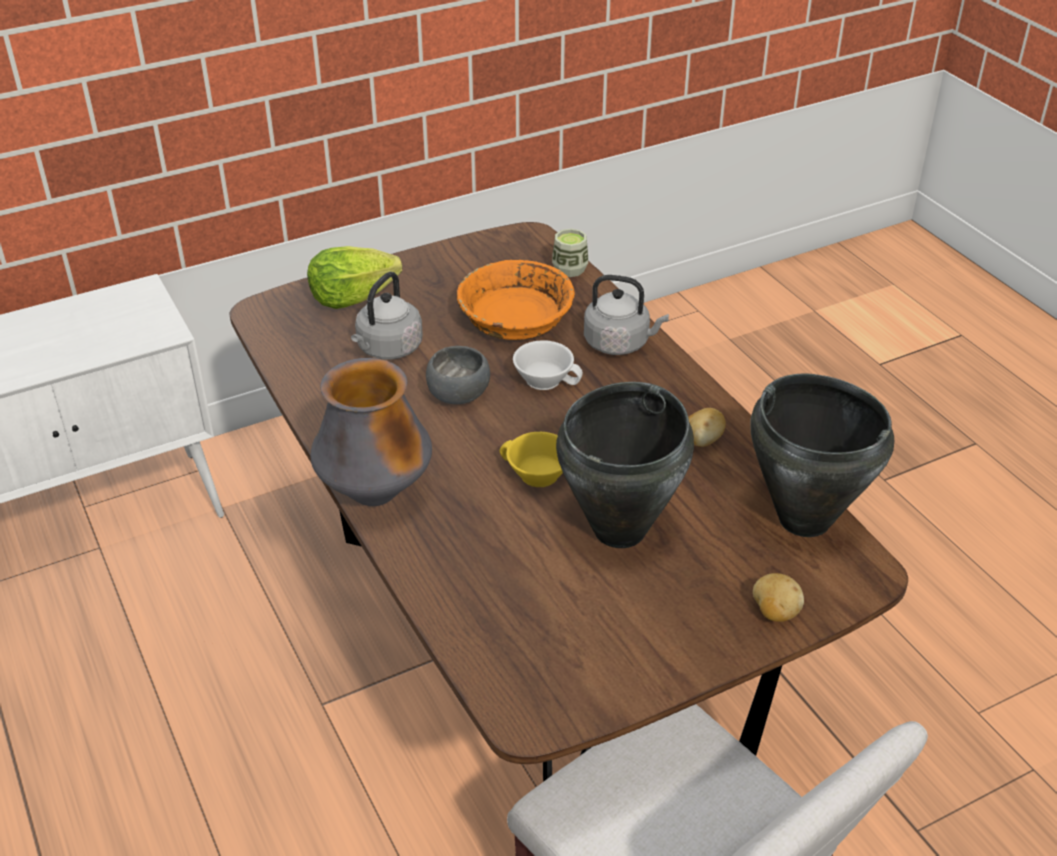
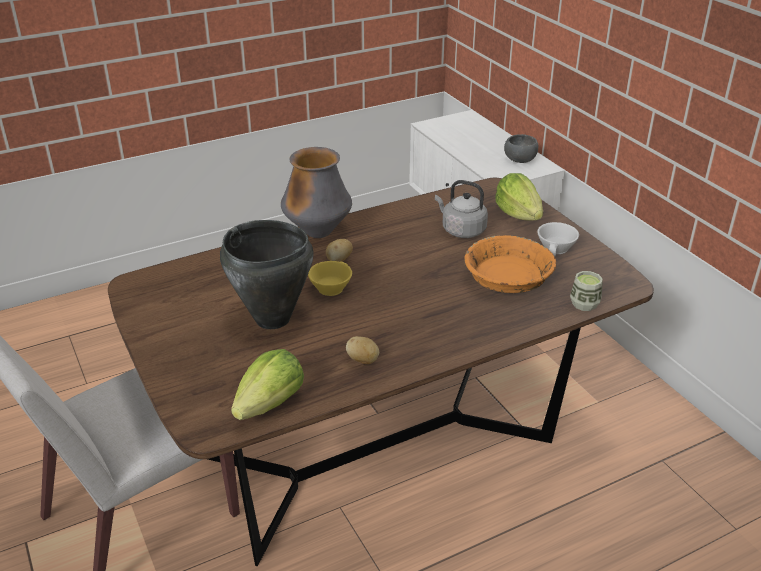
camera: 90 degrees right, 5 degrees down
(460, 395) = (413, 258): grey bowl -> grey bowl (520, 160)
(546, 378) = (435, 291): white cup -> white cup (557, 249)
(620, 343) = (483, 326): grey kettle -> none
(774, 612) = (182, 380): potato -> potato (339, 260)
(804, 518) = (271, 404): black cooking pot -> lettuce

